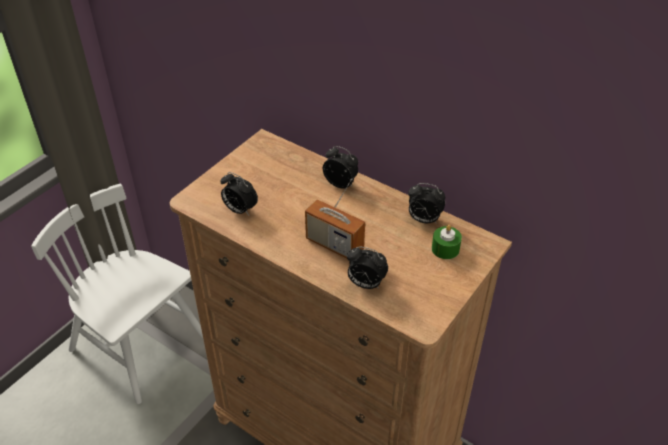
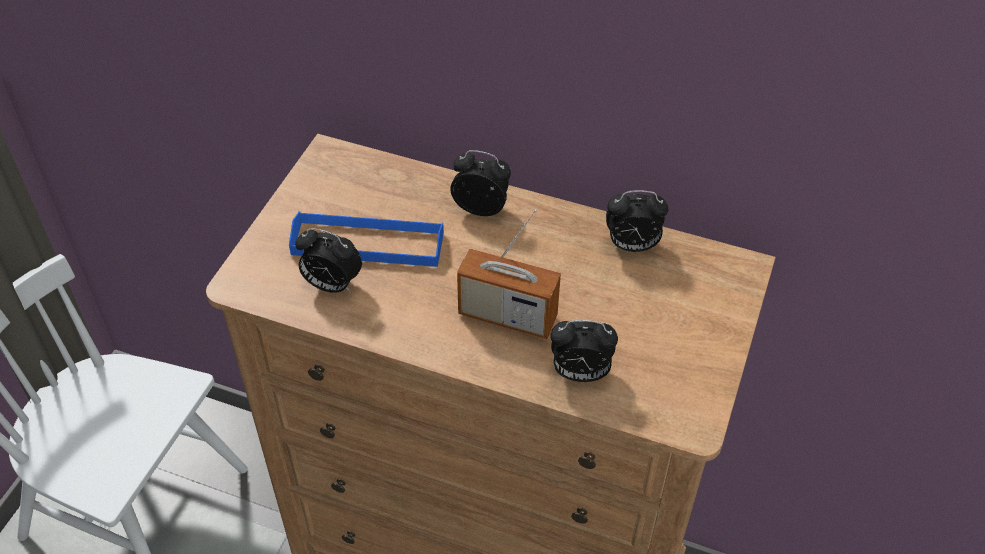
camera: 15 degrees left, 5 degrees up
(268, 192) = (368, 244): none -> blue tray
(445, 249) = (681, 288): green candle -> none

